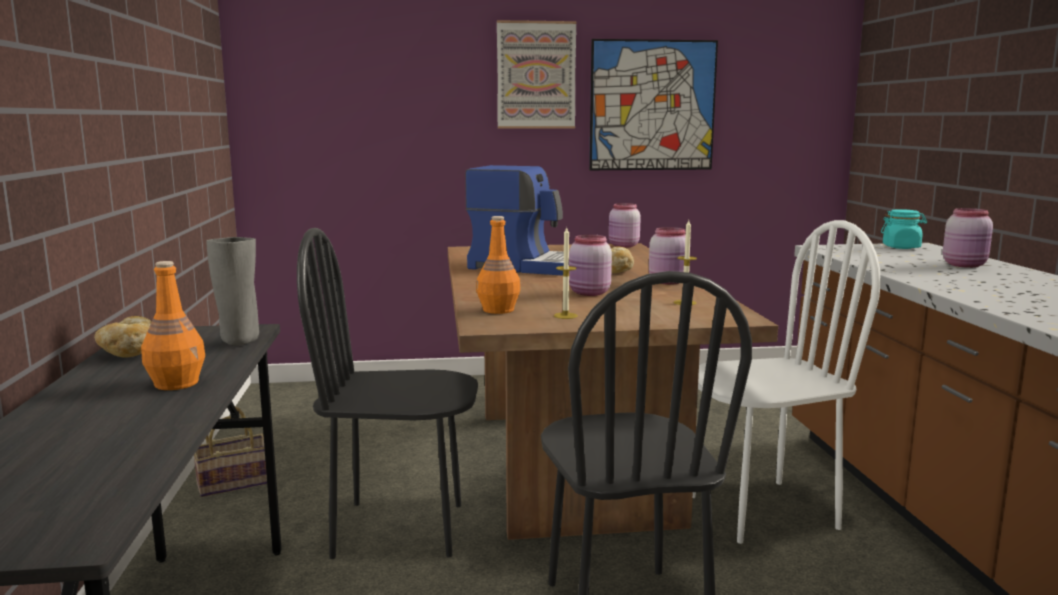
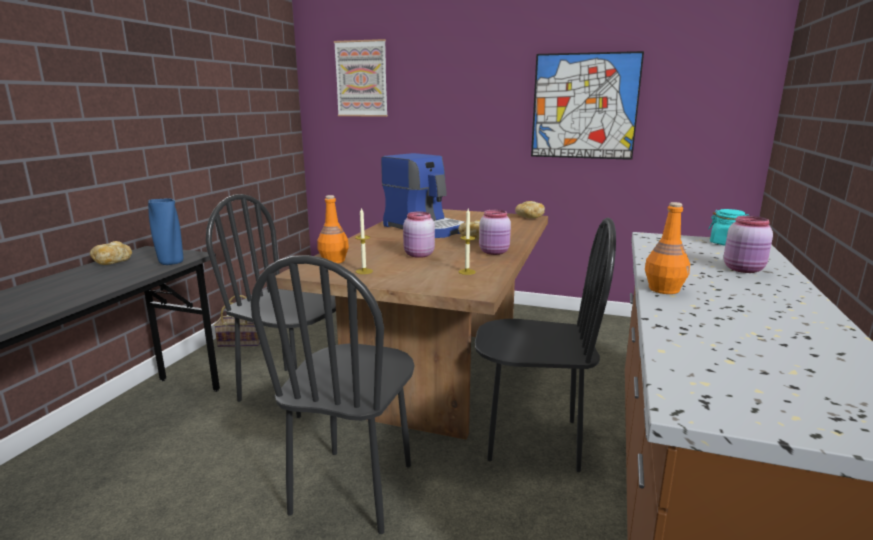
camera: 25 degrees right, 5 degrees up
(177, 383) = (93, 285): orange bottle -> orange bottle (664, 289)
(239, 343) = (170, 263): grey vase -> blue vase
(536, 75) = (493, 83): picture -> picture (361, 79)
(623, 246) = (528, 217): pink jar -> bread
(761, 511) = (533, 440): white chair -> black chair

